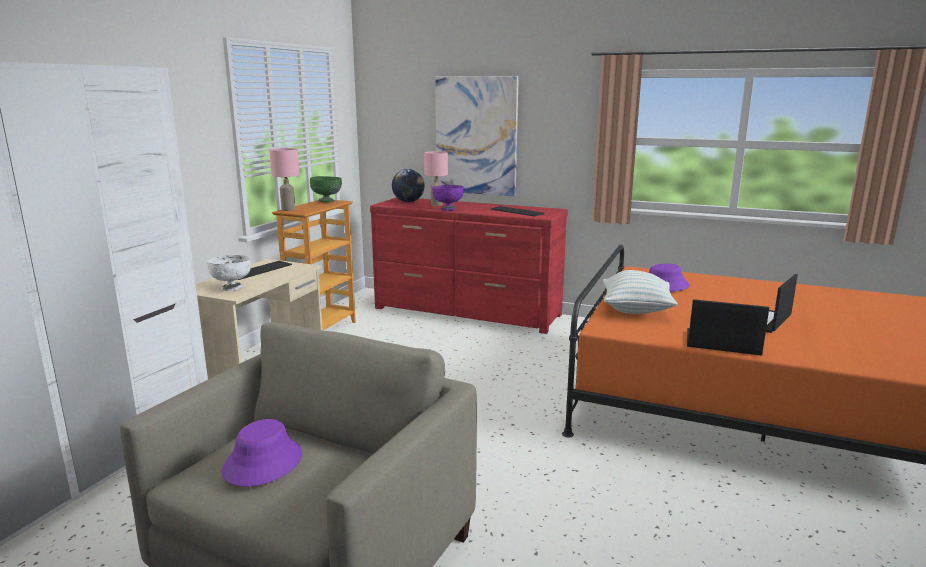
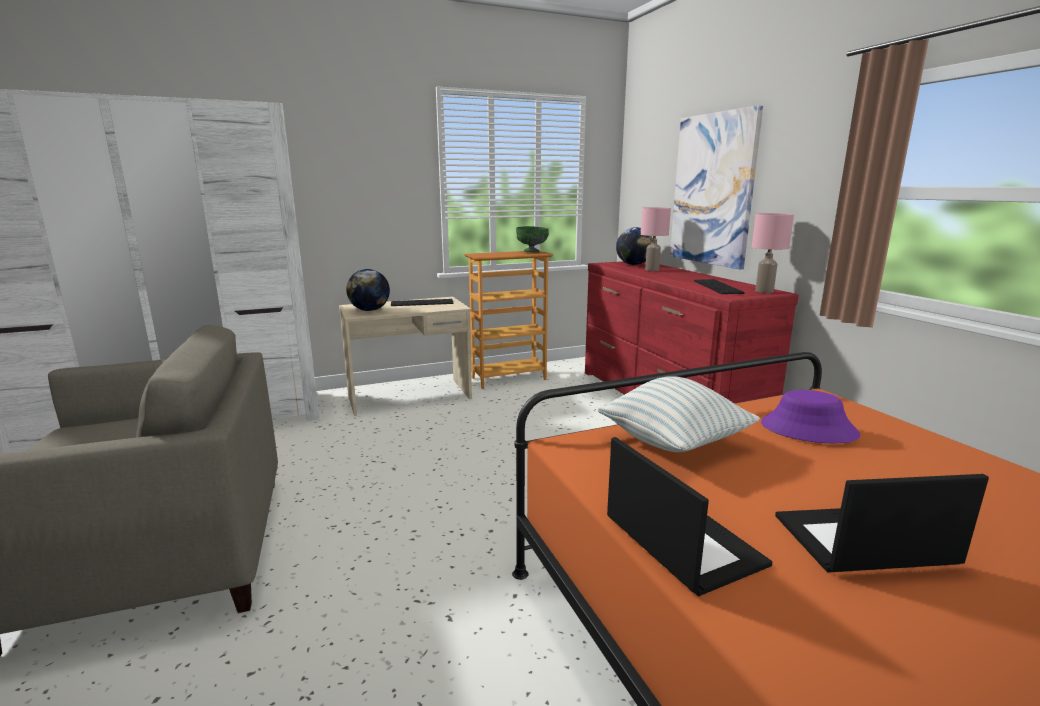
camera: 45 degrees right, 0 degrees up
(232, 288) = (370, 310): white bowl -> globe
(263, 463) = (96, 437): purple hat -> none
(288, 209) = (480, 253): pink table lamp -> pink table lamp (763, 291)
(448, 209) = (647, 275): purple bowl -> none

